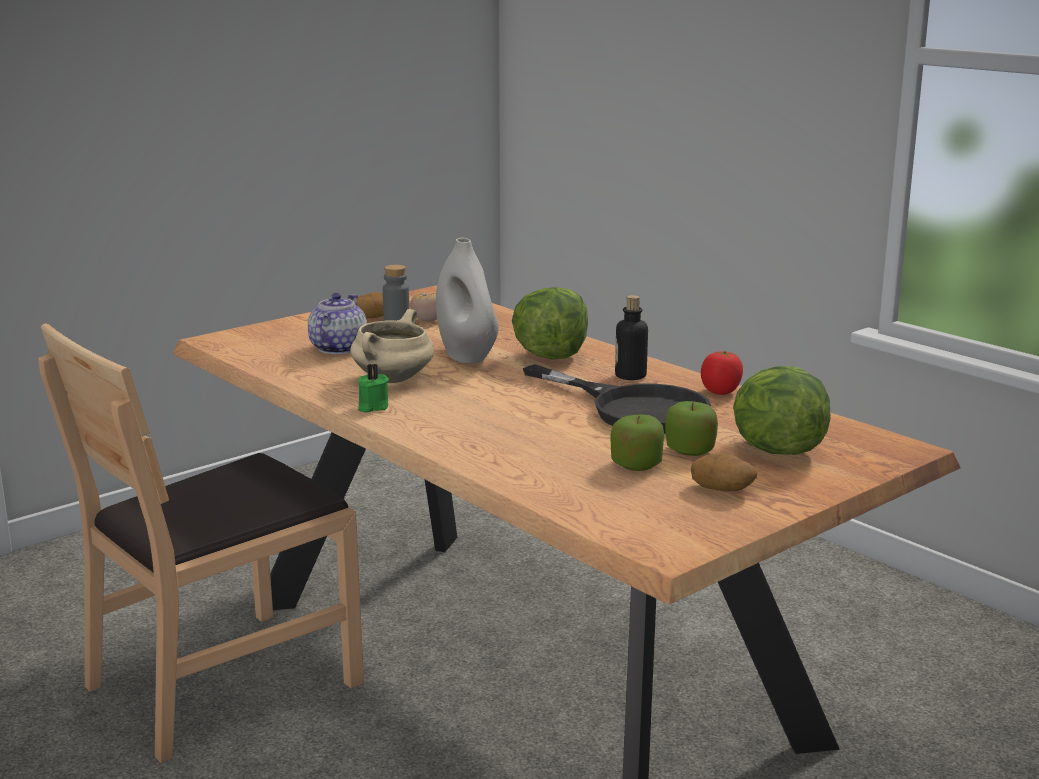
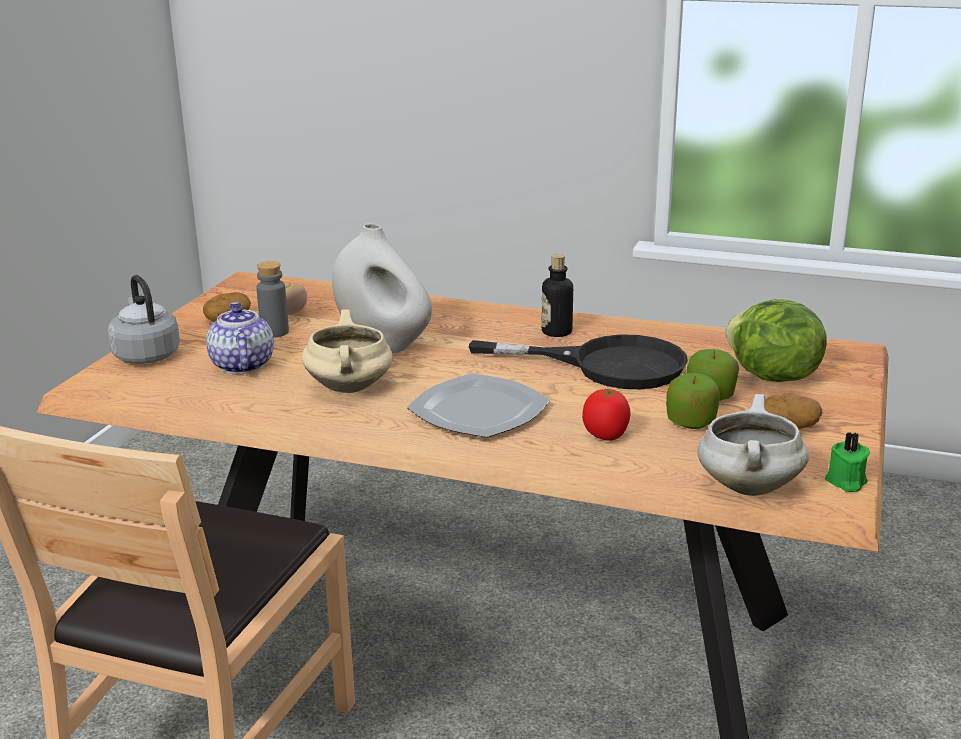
camera: 30 degrees left, 5 degrees up
(282, 328) = (146, 355): none -> grey kettle
(372, 407) = (374, 424): green candle -> green candle (845, 482)
(466, 416) = (477, 411): none -> plate
(550, 356) = (459, 327): lettuce -> none
(604, 520) = (747, 486): none -> white cooking pot
(720, 392) = (650, 331): tomato -> tomato (606, 435)

